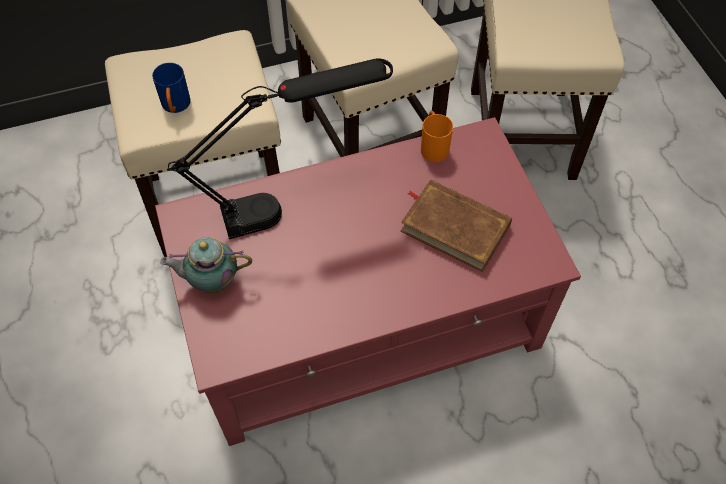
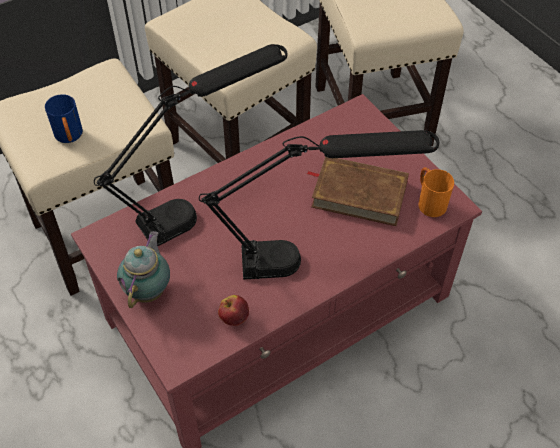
camera: 15 degrees left, 5 degrees down
(212, 281) = (149, 289): teapot -> teapot turned 120 degrees clockwise
(285, 331) = (234, 318): none -> apple
(382, 287) = (310, 258): none -> black table lamp
(433, 146) = (316, 129): orange mug -> orange mug (429, 202)

